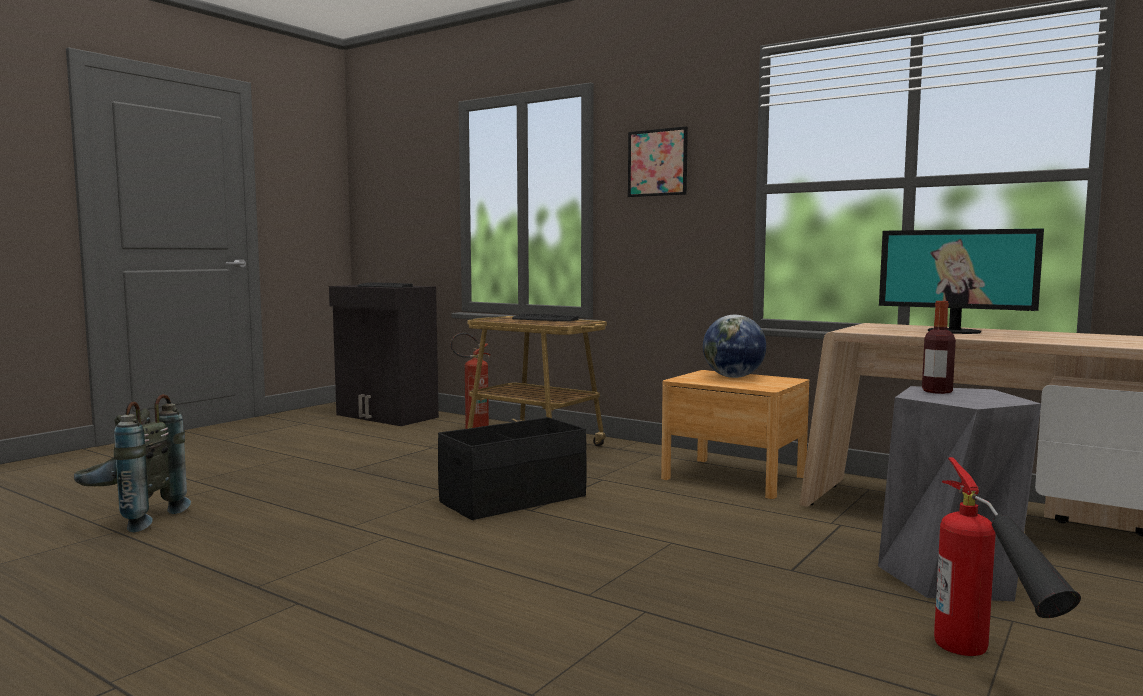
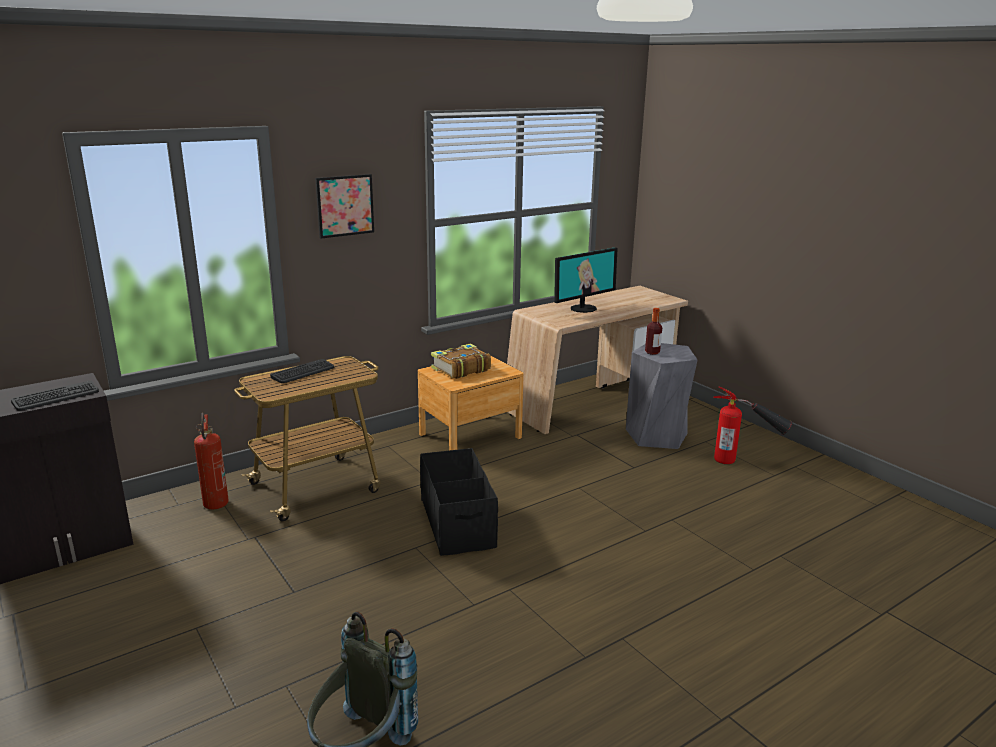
camera: 70 degrees left, 15 degrees up
(733, 377) = (460, 369): globe -> book

